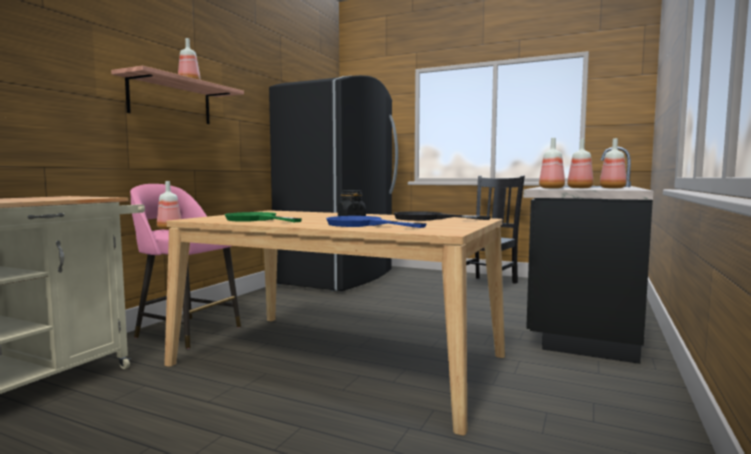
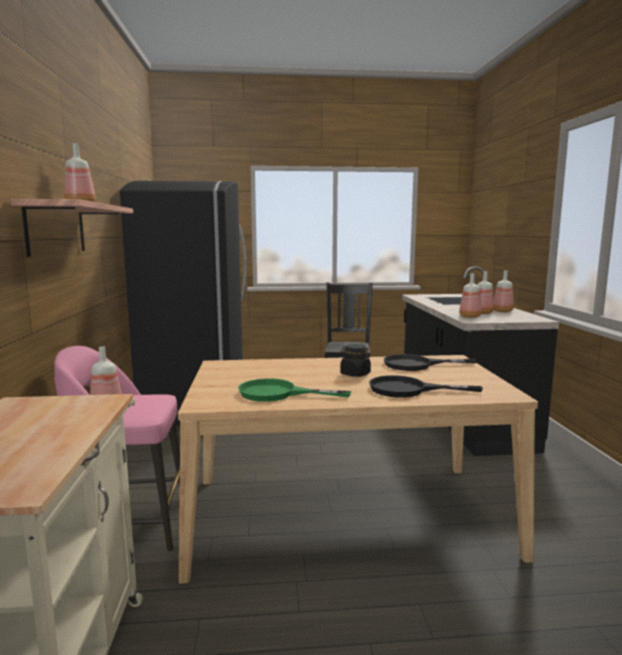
camera: 30 degrees left, 5 degrees up
(362, 225) = (408, 389): blue frying pan -> black frying pan

